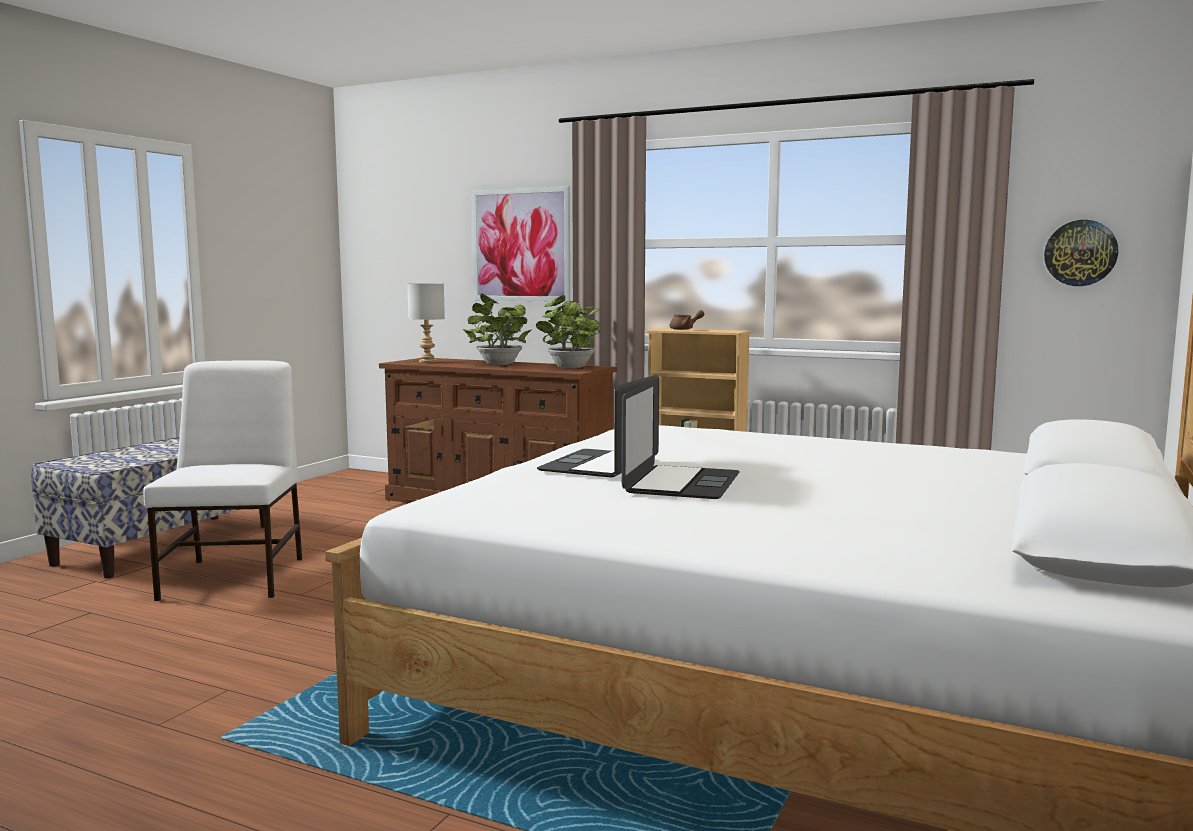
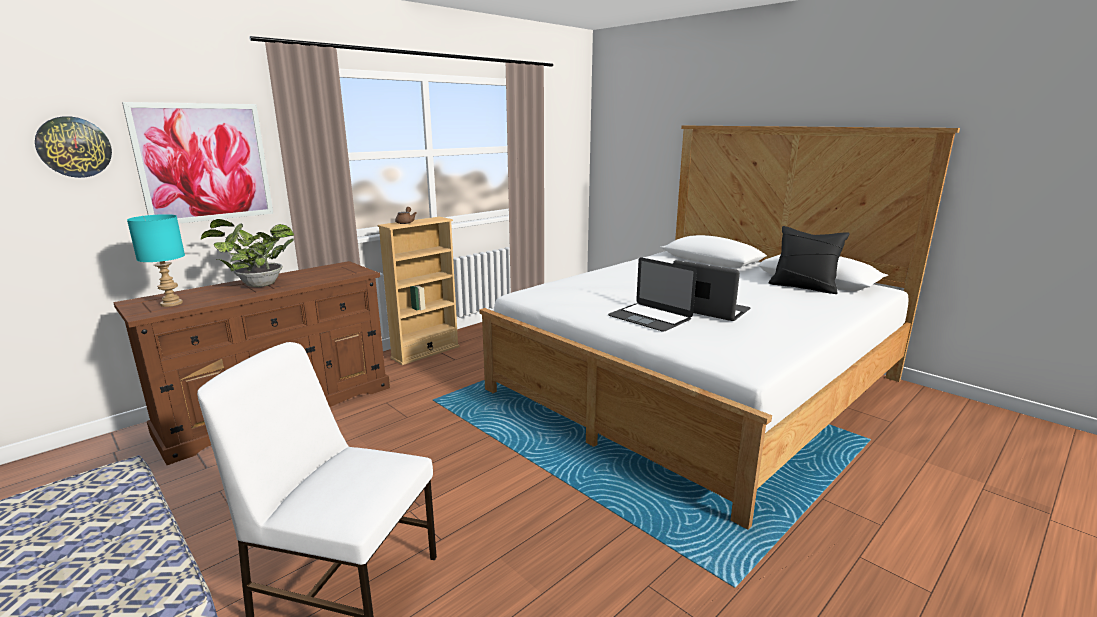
camera: 70 degrees left, 10 degrees up
(428, 362) = (171, 303): grey table lamp -> turquoise table lamp
(569, 368) = (335, 271): potted plant -> none
(988, 535) = (803, 287): none -> black pillow
(1080, 253) = (562, 155): wall clock -> wall clock (74, 147)

